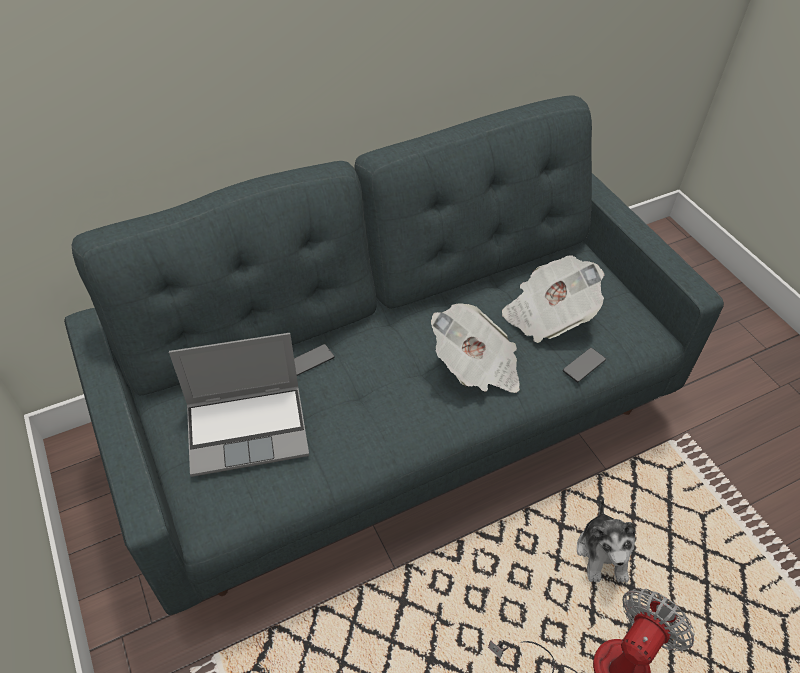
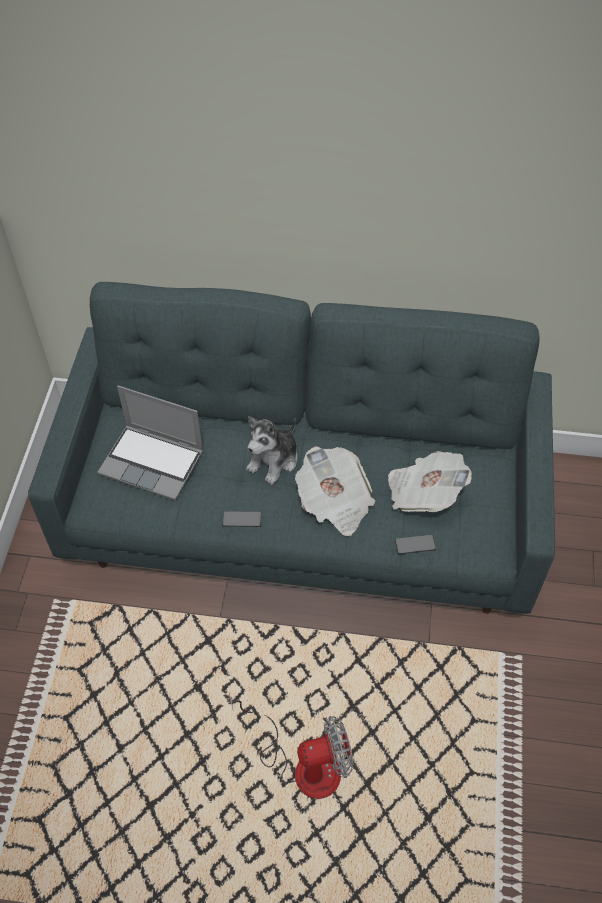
camera: 35 degrees right, 5 degrees up
(310, 360) = (227, 436): phone -> phone (242, 519)
(603, 553) = (373, 698): plush toy -> plush toy (274, 460)

